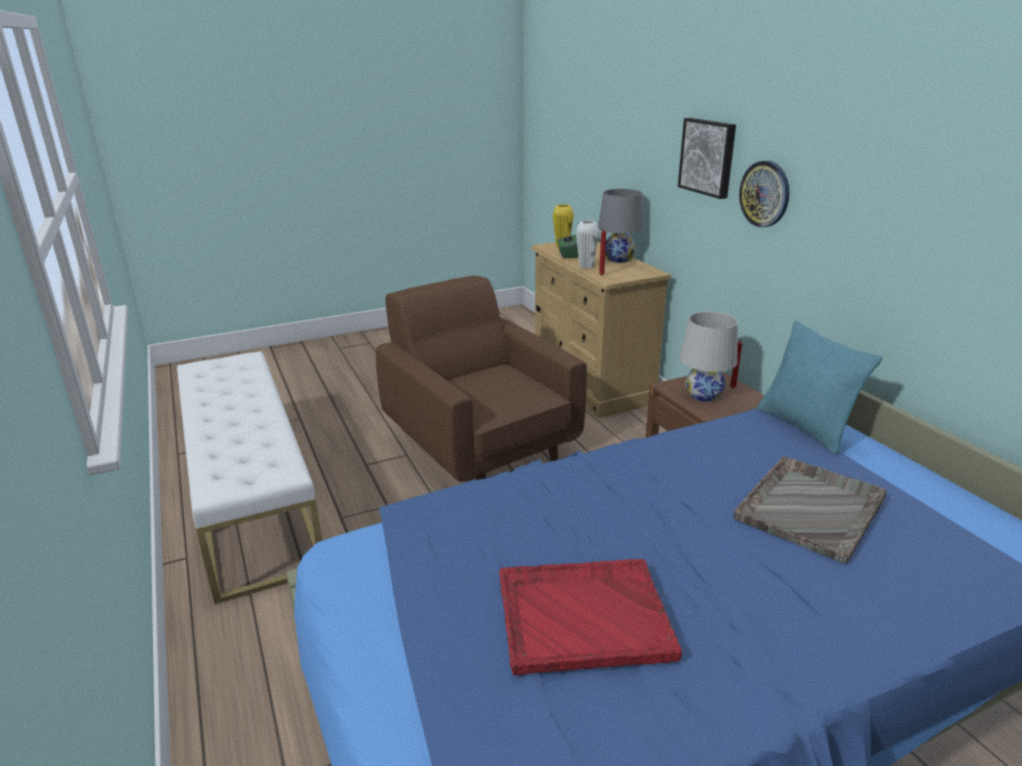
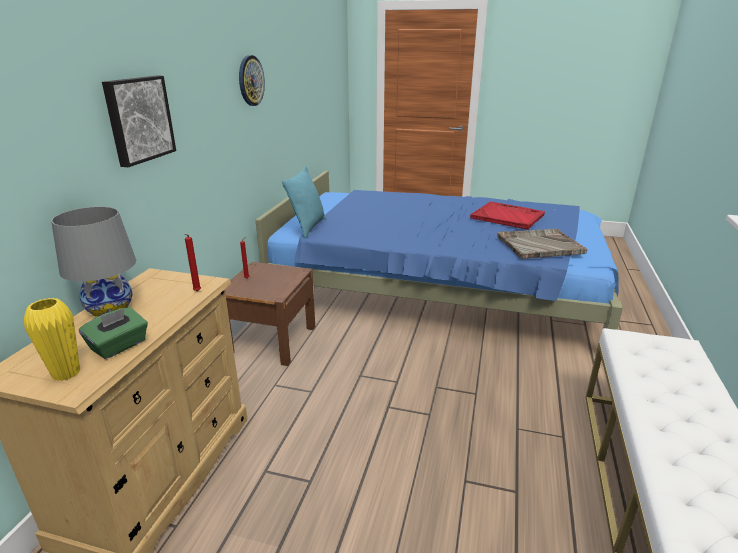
camera: 140 degrees left, 0 degrees up
(479, 443) = (382, 453): brown armchair -> none
(586, 266) = (169, 312): white vase -> none
(703, 395) = (272, 282): white table lamp -> none
(765, 194) = (195, 128): wall clock -> wall clock (250, 80)
(811, 507) = (378, 212): grey tray -> grey tray (539, 245)

